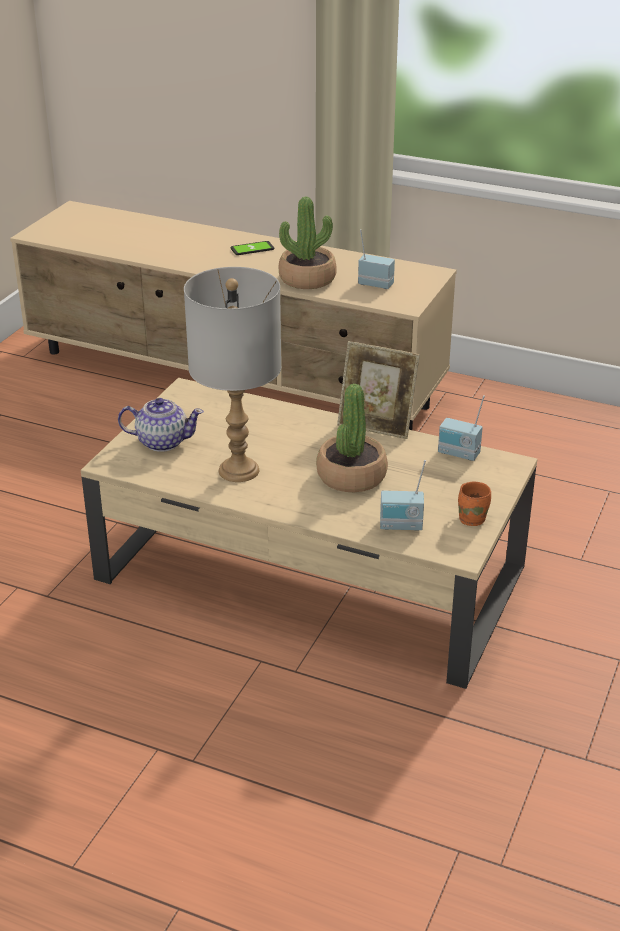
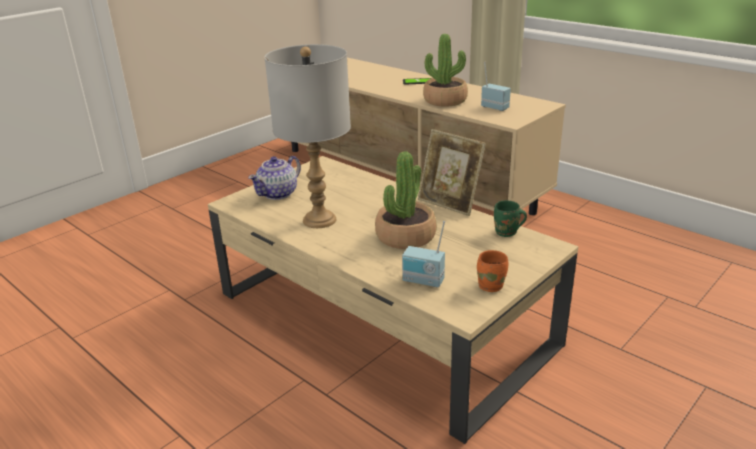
camera: 20 degrees right, 5 degrees down
(162, 442) = (278, 193): teapot -> teapot turned 105 degrees clockwise
(458, 454) = (507, 233): radio -> green mug

